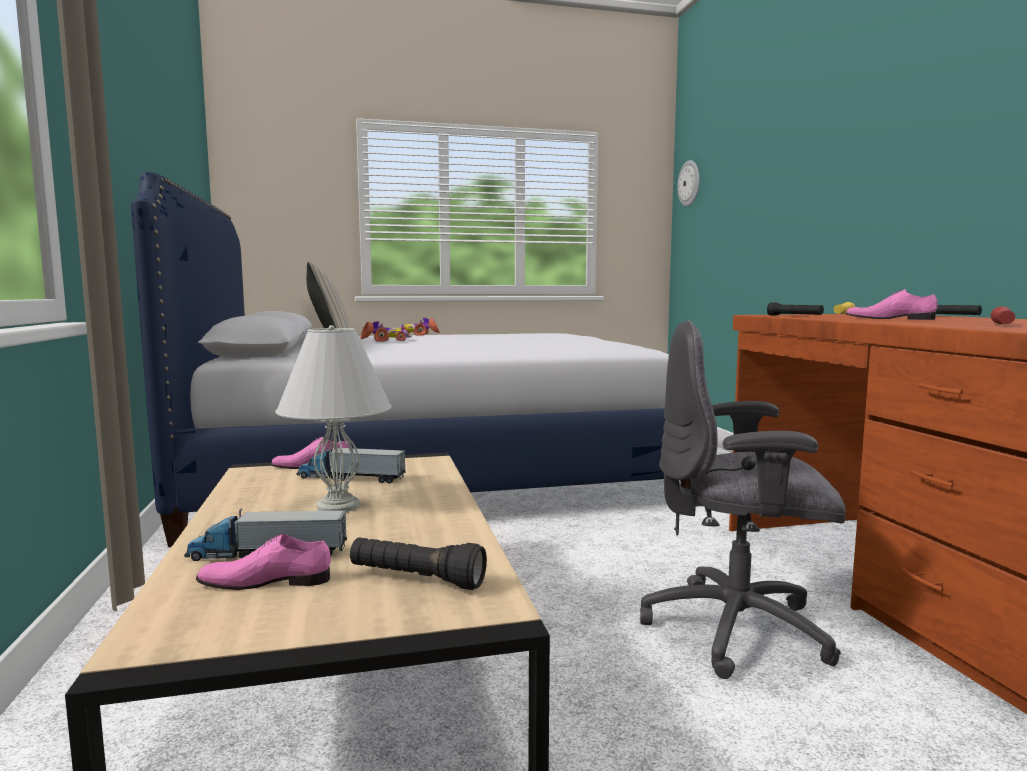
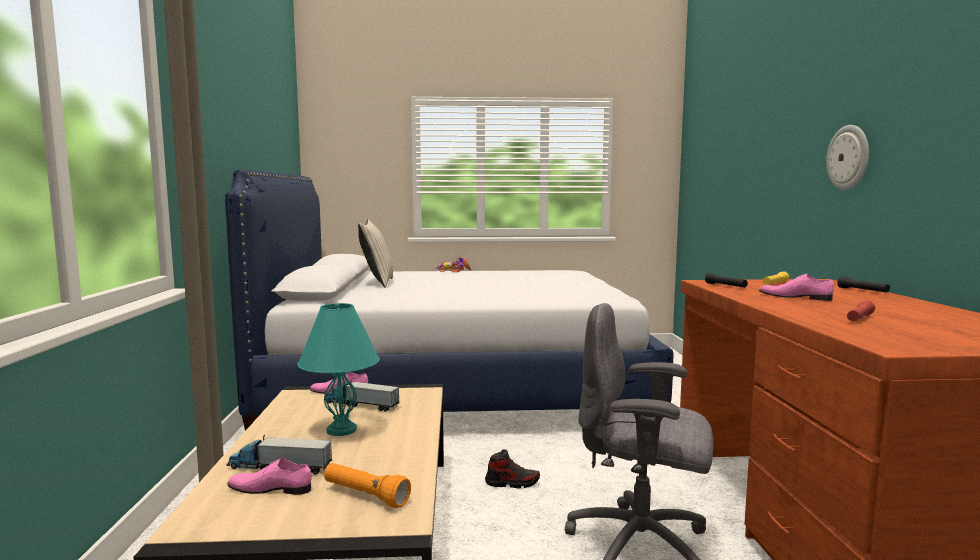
camera: 10 degrees right, 0 degrees up
(339, 506) = (342, 430): white table lamp -> turquoise table lamp
(386, 340) = (423, 279): toy car -> none
(416, 579) = (365, 496): black flashlight -> orange flashlight
(547, 572) = (512, 483): none -> shoe
(689, 183) = (692, 141): wall clock -> wall clock (849, 157)

